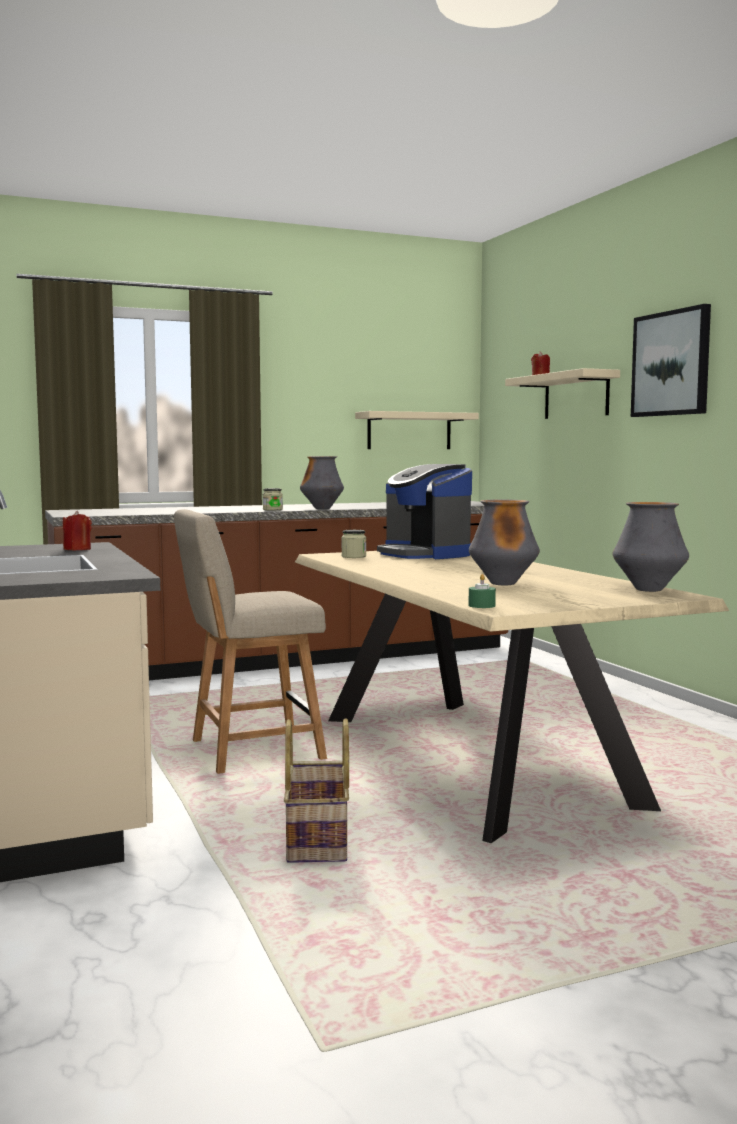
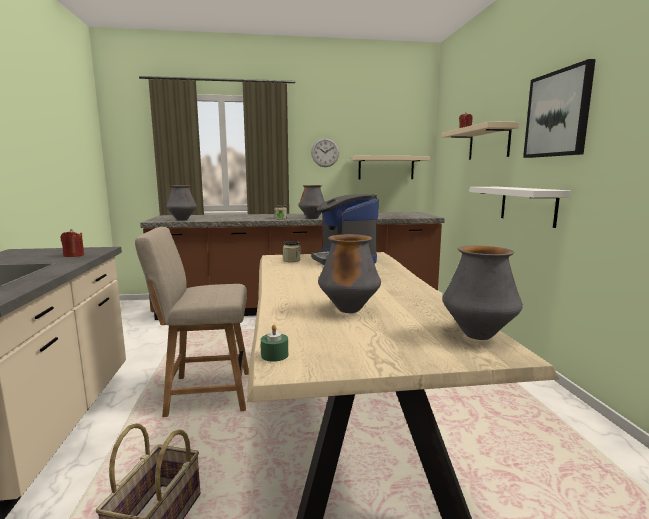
camera: 15 degrees right, 5 degrees up
(114, 513) = (182, 220): none -> vase
(315, 405) = (325, 152): none -> wall clock
(640, 479) = (527, 205): none -> white shelf

